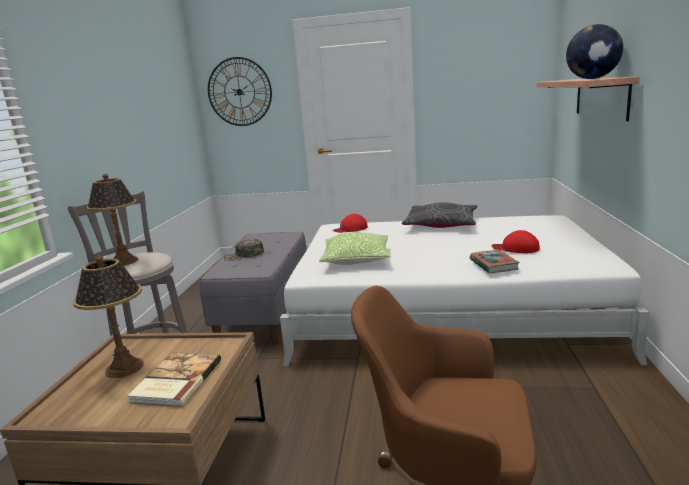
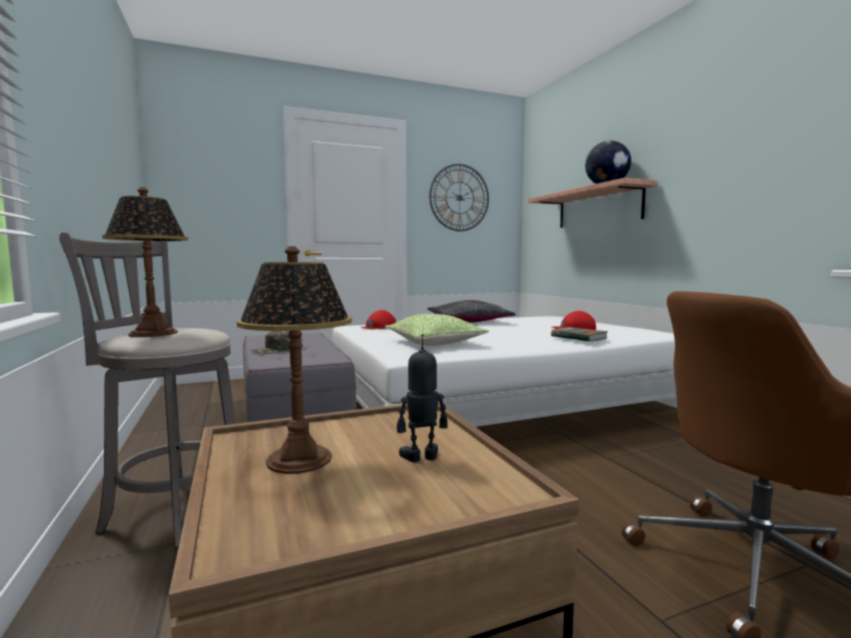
camera: 30 degrees left, 10 degrees down
(175, 381) = (422, 457): book -> toy robot
(239, 92) = (209, 175): wall clock -> wall clock (459, 197)

